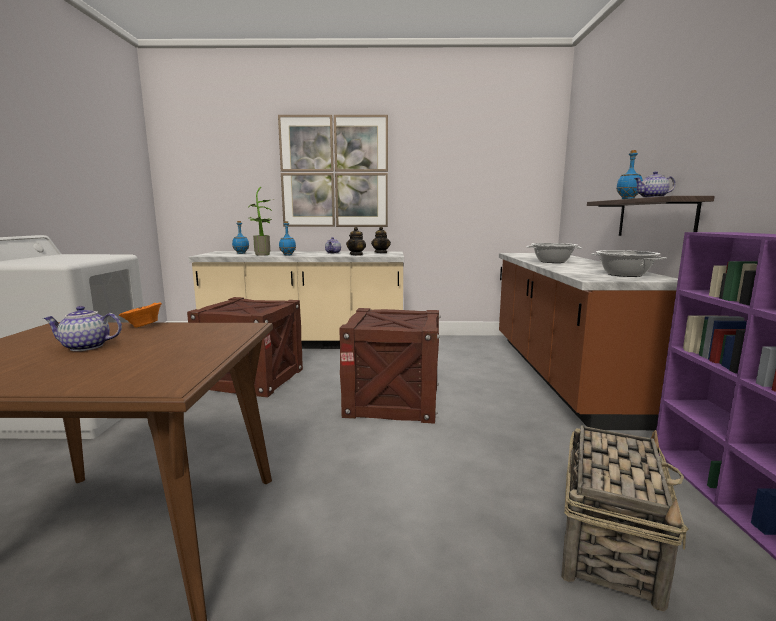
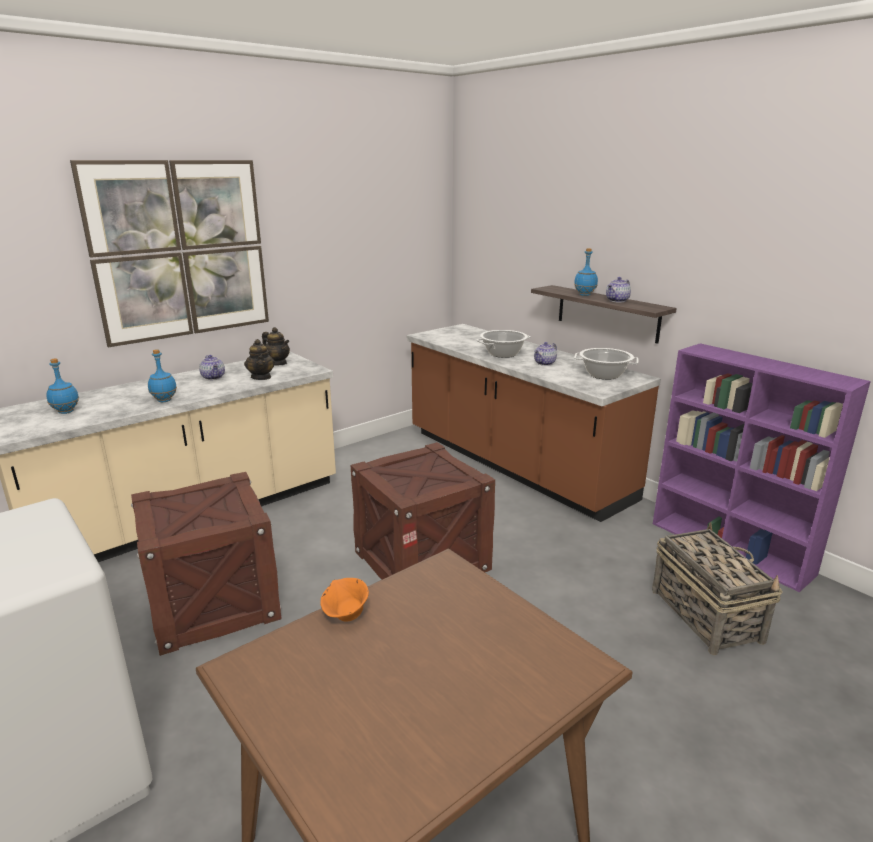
camera: 40 degrees left, 10 degrees up
(85, 347) = (391, 673): teapot -> teapot (545, 363)
(263, 255) = (121, 408): potted plant -> none

